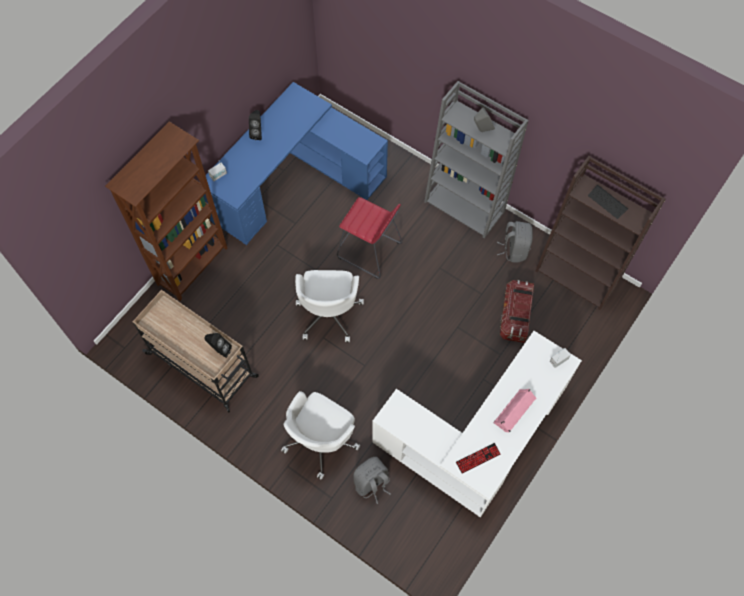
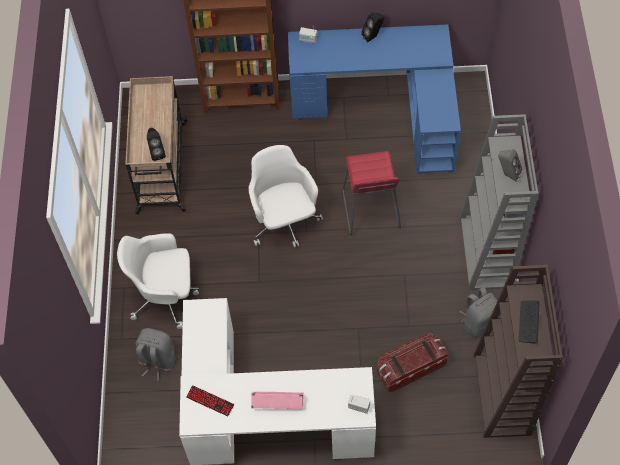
camera: 55 degrees right, 5 degrees down
(329, 313) = (284, 222): white office chair -> white office chair turned 105 degrees clockwise

